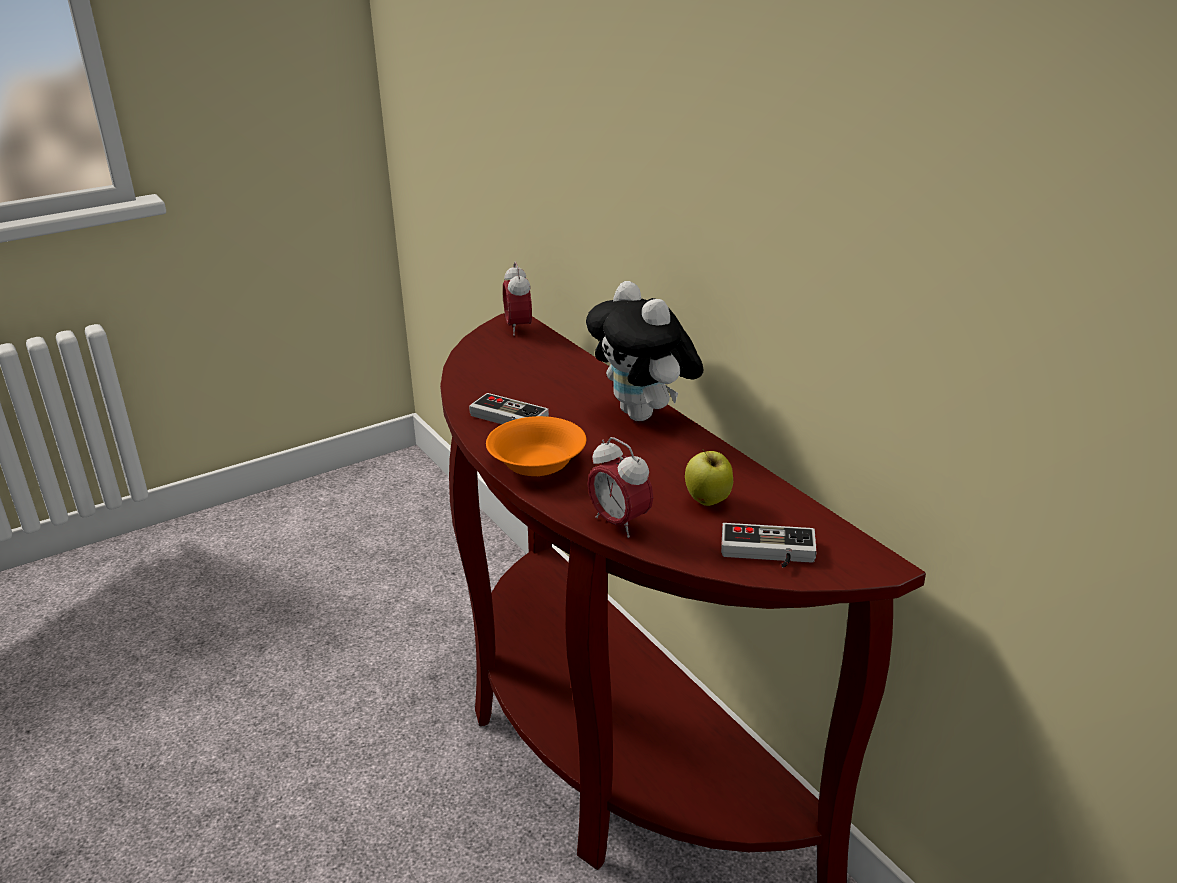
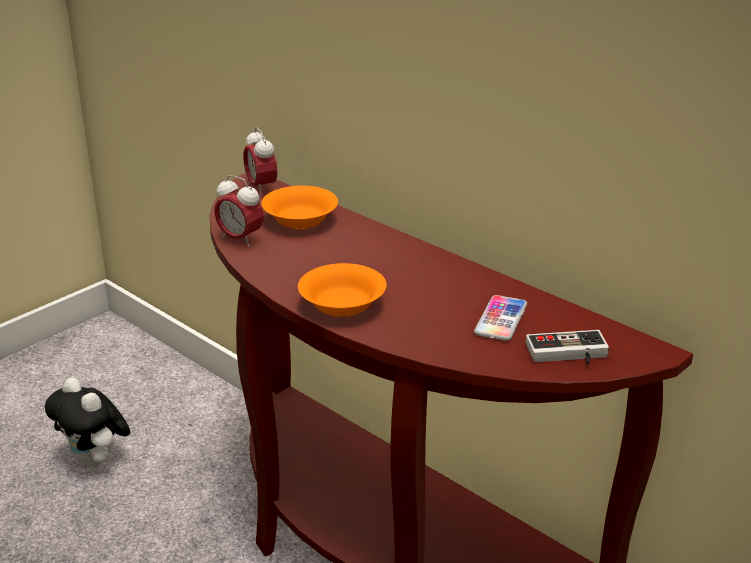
camera: 15 degrees left, 0 degrees up
(504, 420) = (293, 271): game controller -> none
(541, 366) = (301, 220): none -> orange bowl
(619, 523) = (438, 346): alarm clock -> alarm clock (240, 239)
(645, 415) = (413, 254): plush toy -> plush toy (95, 461)
(708, 501) = (501, 319): apple -> phone

